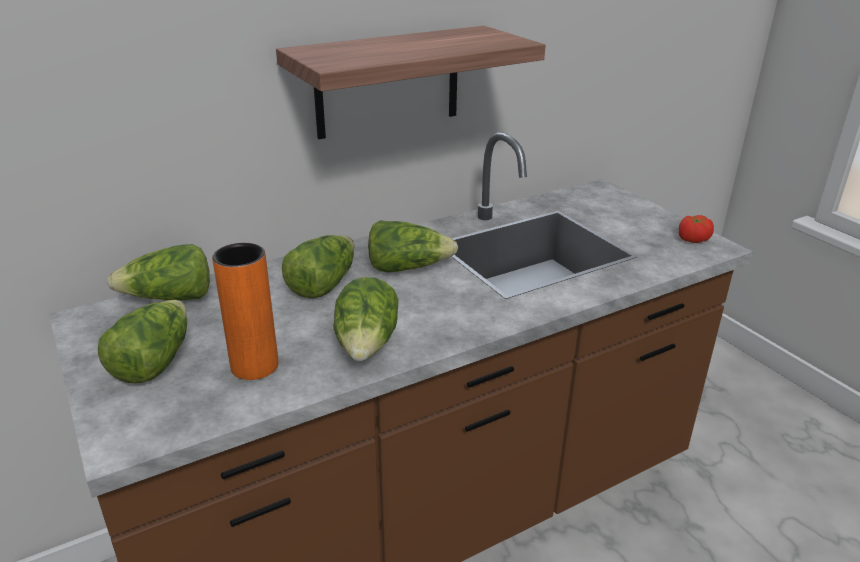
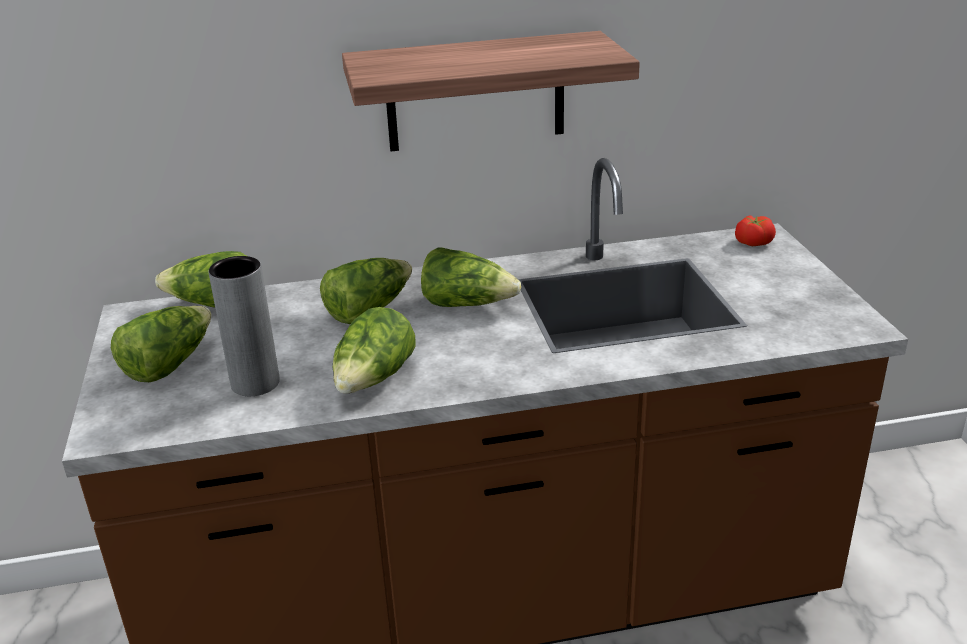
camera: 20 degrees right, 0 degrees up
(254, 366) = (255, 383): orange vase -> grey vase
(692, 239) = (836, 313): tomato -> tomato (753, 242)

